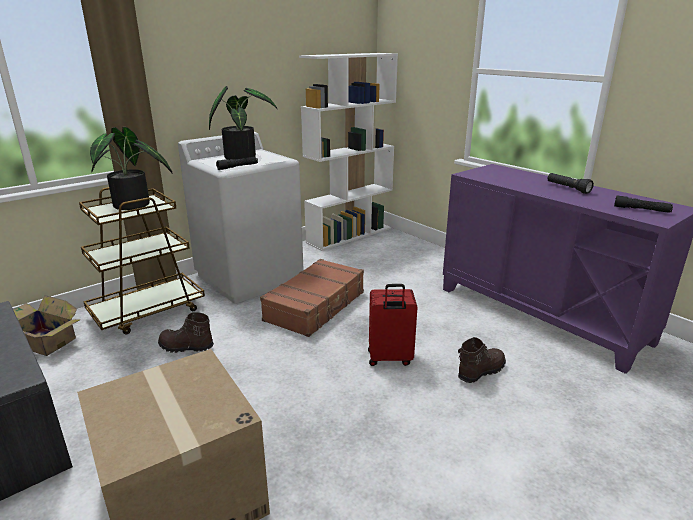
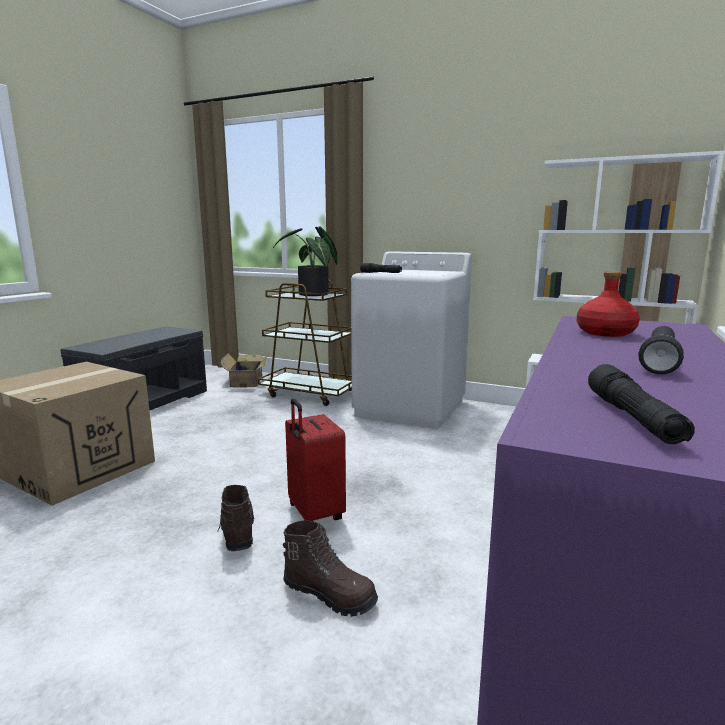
camera: 65 degrees right, 10 degrees down
(186, 347) = (267, 418): brown boot -> brown boot (237, 532)
(242, 157) = (419, 271): potted plant -> none
(316, 306) = (389, 448): brown suitcase -> none
(505, 180) = (605, 333): none -> red bottle

